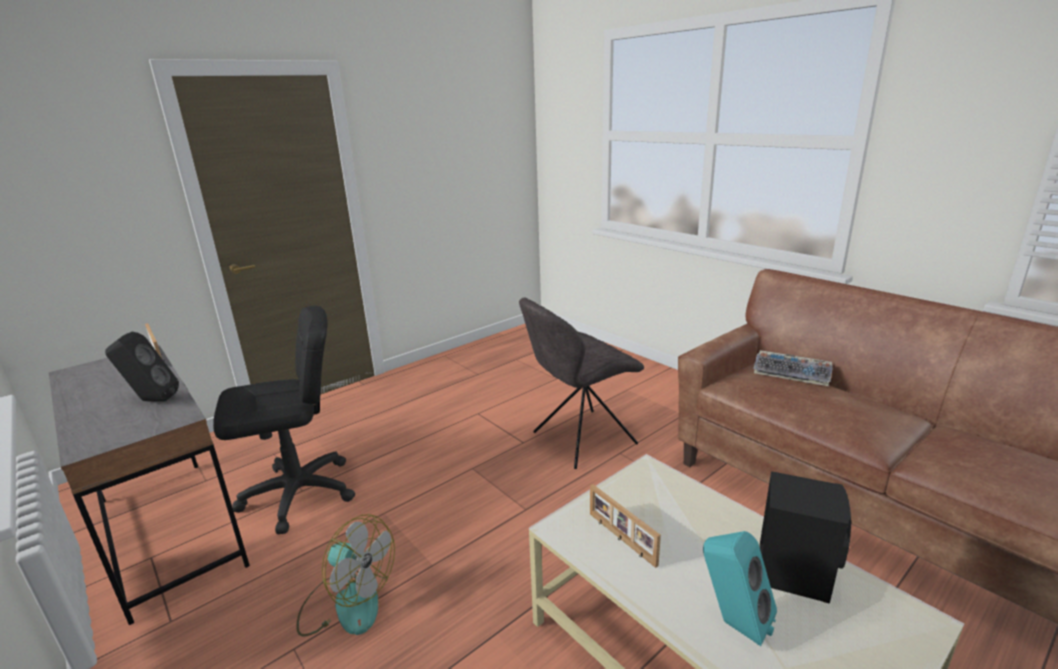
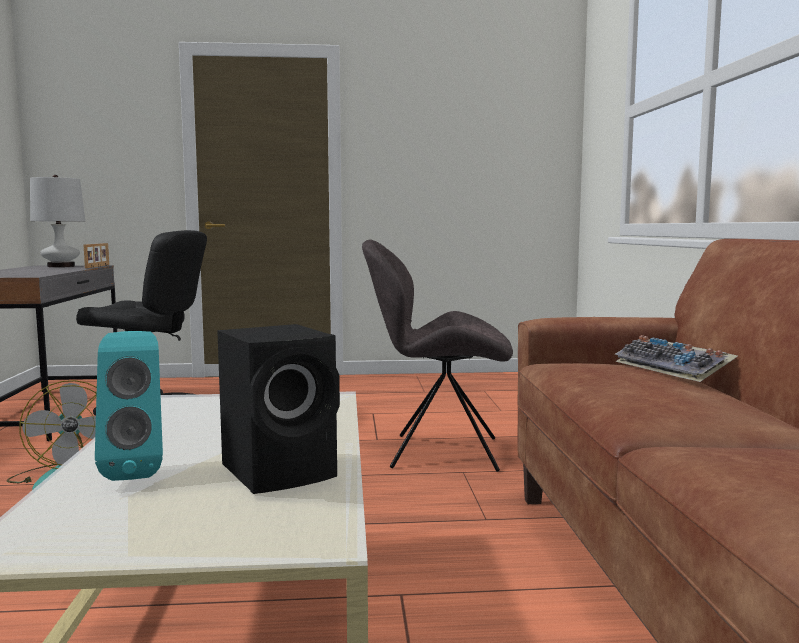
camera: 35 degrees right, 15 degrees down
(107, 368) = (61, 266): none -> white table lamp
(151, 400) = (38, 272): black speaker -> none
(621, 539) = (190, 416): picture frame -> none

